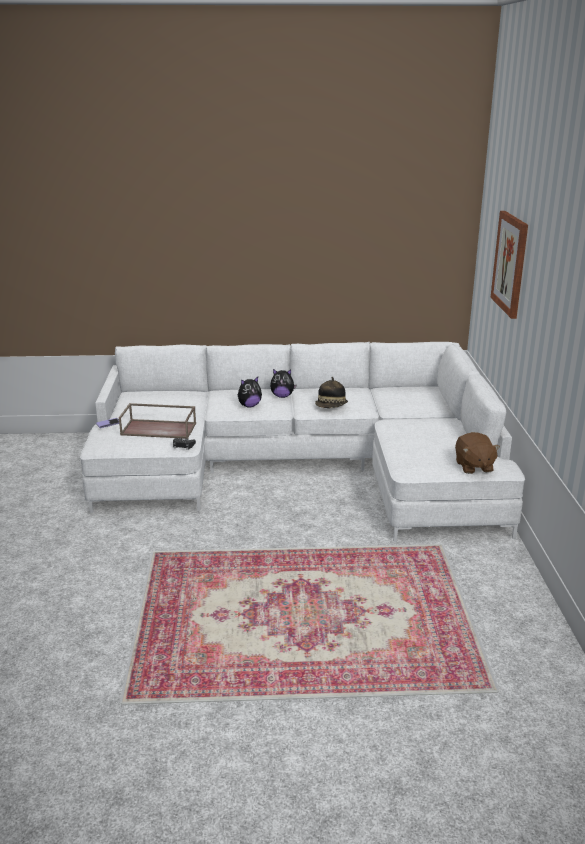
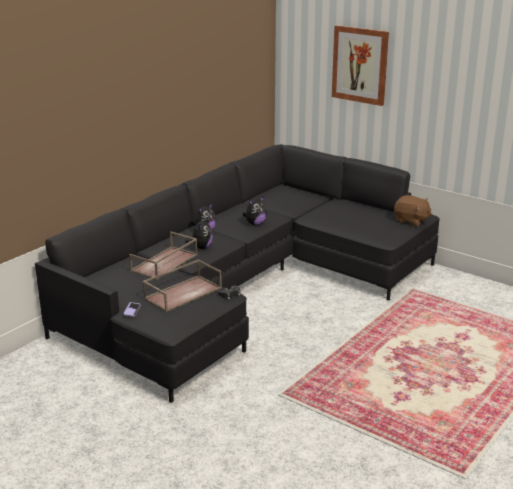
camera: 50 degrees left, 0 degrees up
(200, 404) = (164, 263): none -> brown tray
(304, 468) = (245, 287): white sofa -> black sofa
(331, 407) = (255, 224): hat -> plush toy

